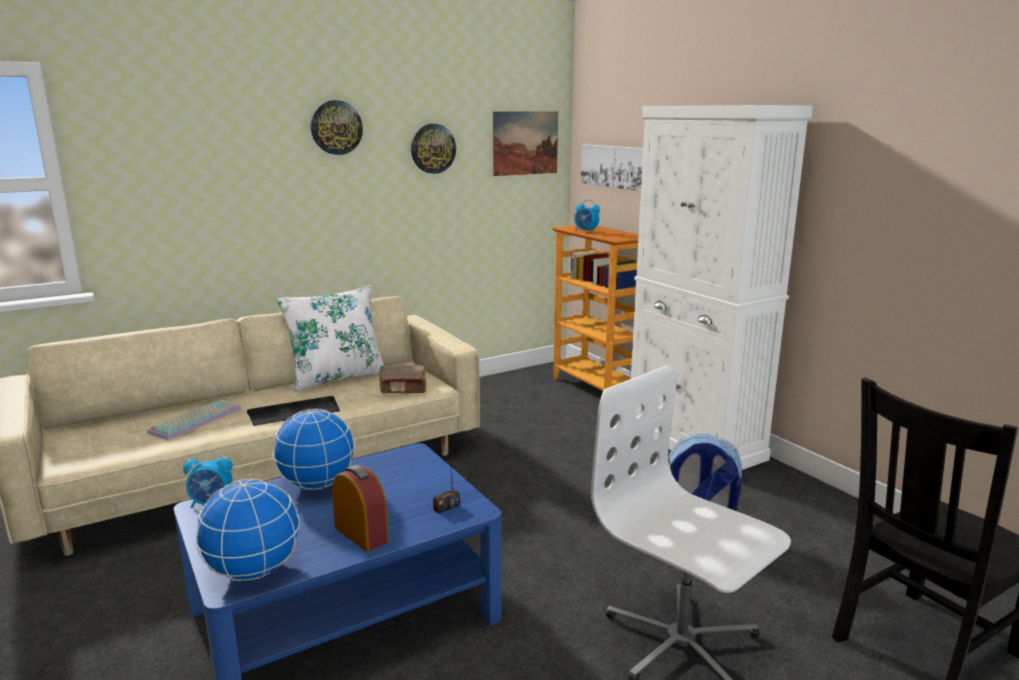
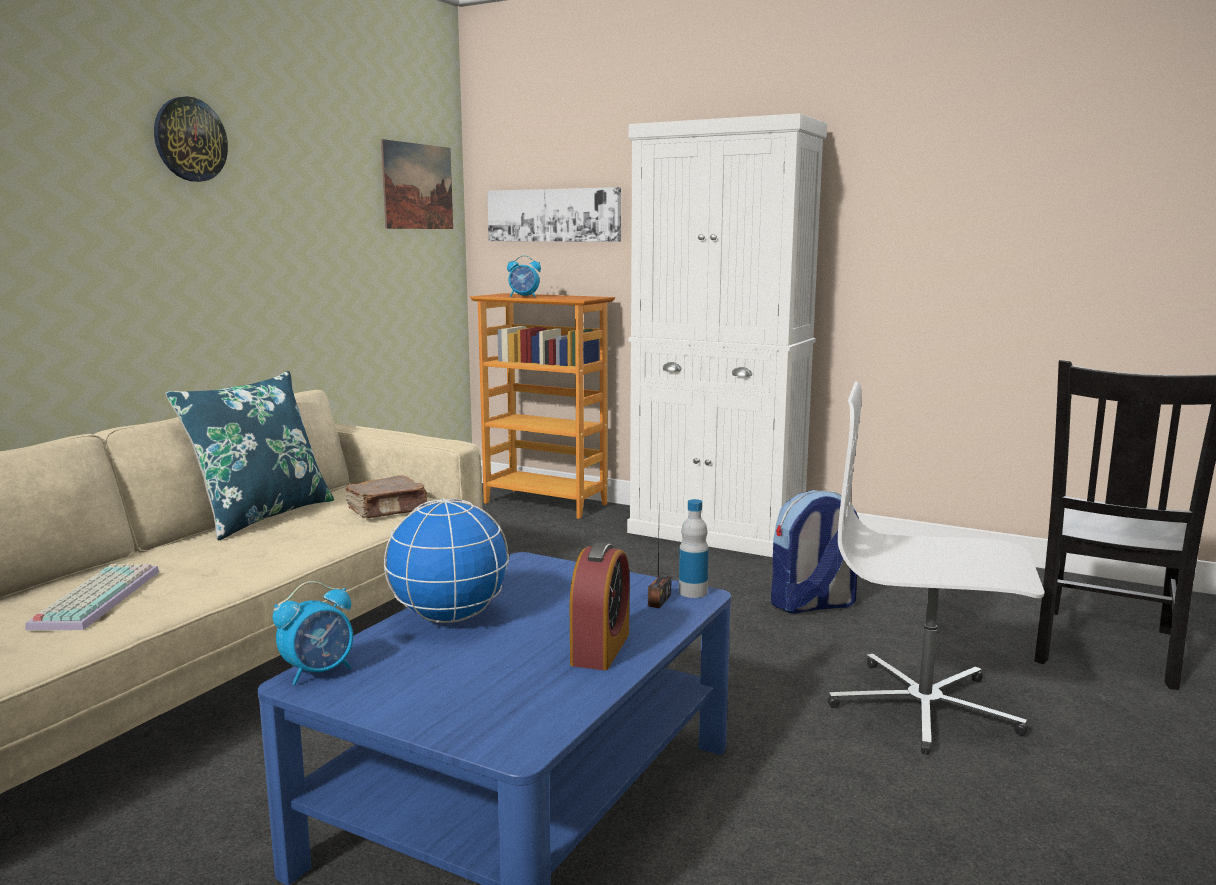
camera: 30 degrees left, 5 degrees down
(254, 571) = (522, 721): globe -> none
(294, 412) = (260, 560): keyboard -> none
(336, 377) = (261, 516): white pillow -> blue pillow
(361, 534) = (600, 649): alarm clock -> alarm clock turned 90 degrees clockwise
(433, 148) = (314, 184): wall clock -> none
(477, 506) = (693, 592): none -> bottle

